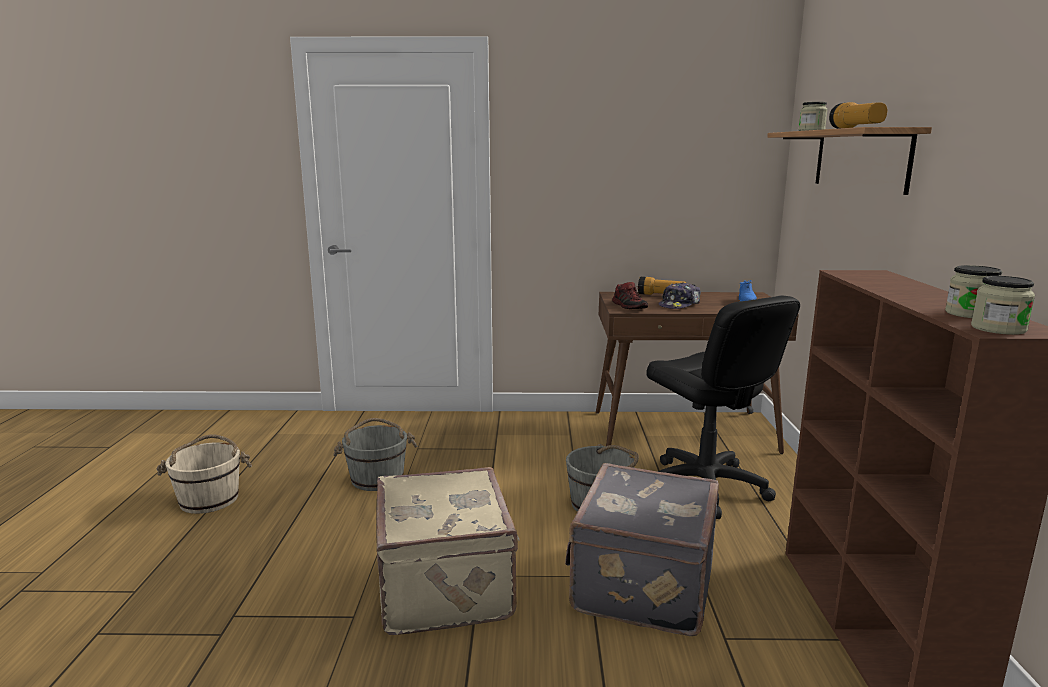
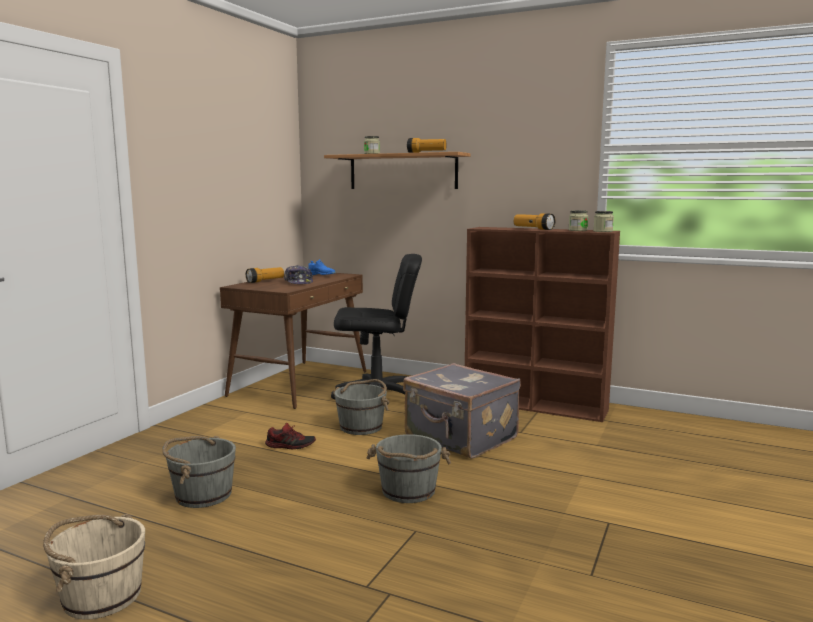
camera: 65 degrees left, 5 degrees down
(447, 585) = (408, 491): beige suitcase -> grey bucket
(630, 306) = (280, 288): shoe -> shoe (290, 446)
(913, 292) = (533, 229): none -> flashlight

